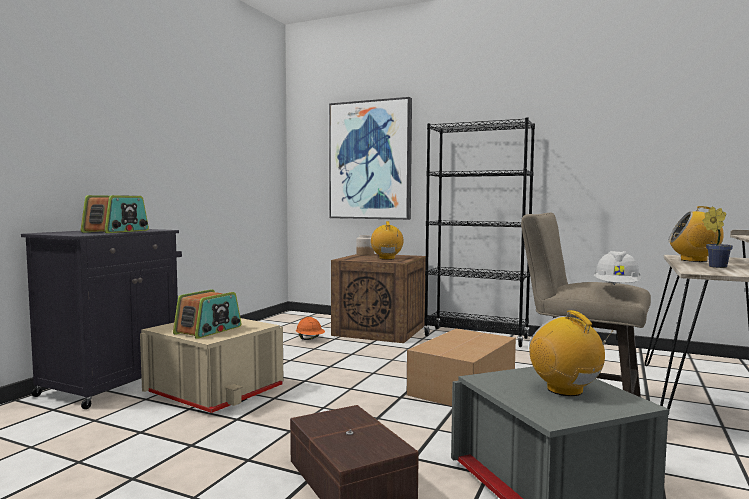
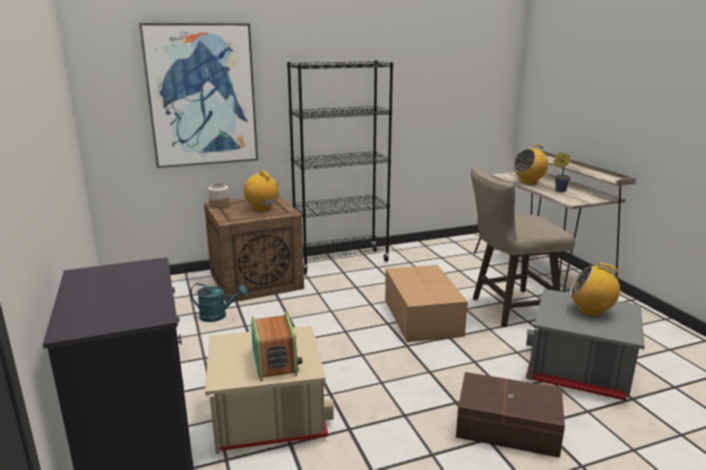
camera: 45 degrees left, 15 degrees up
(116, 231) = (131, 288): radio -> none
(310, 339) = (218, 316): orange hard hat -> turquoise watering can
(616, 289) = (550, 226): white hard hat -> none

